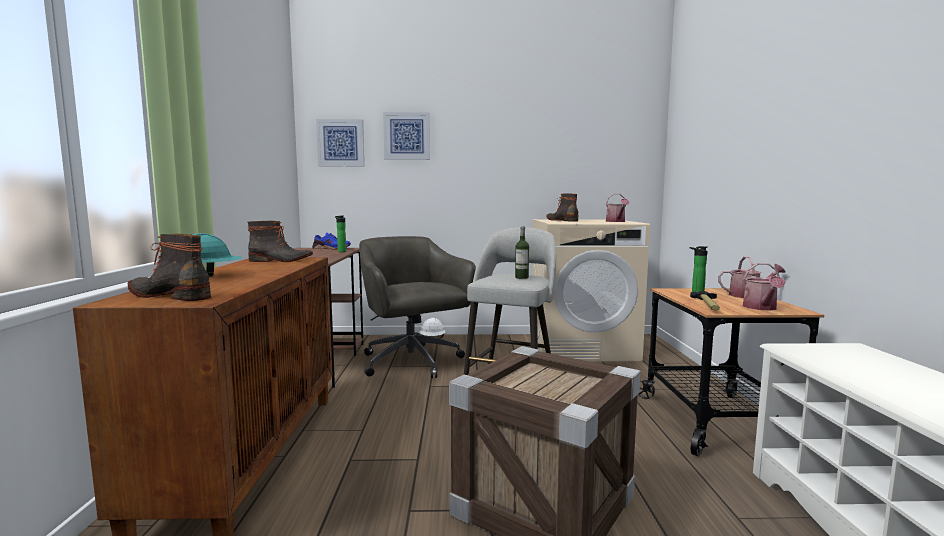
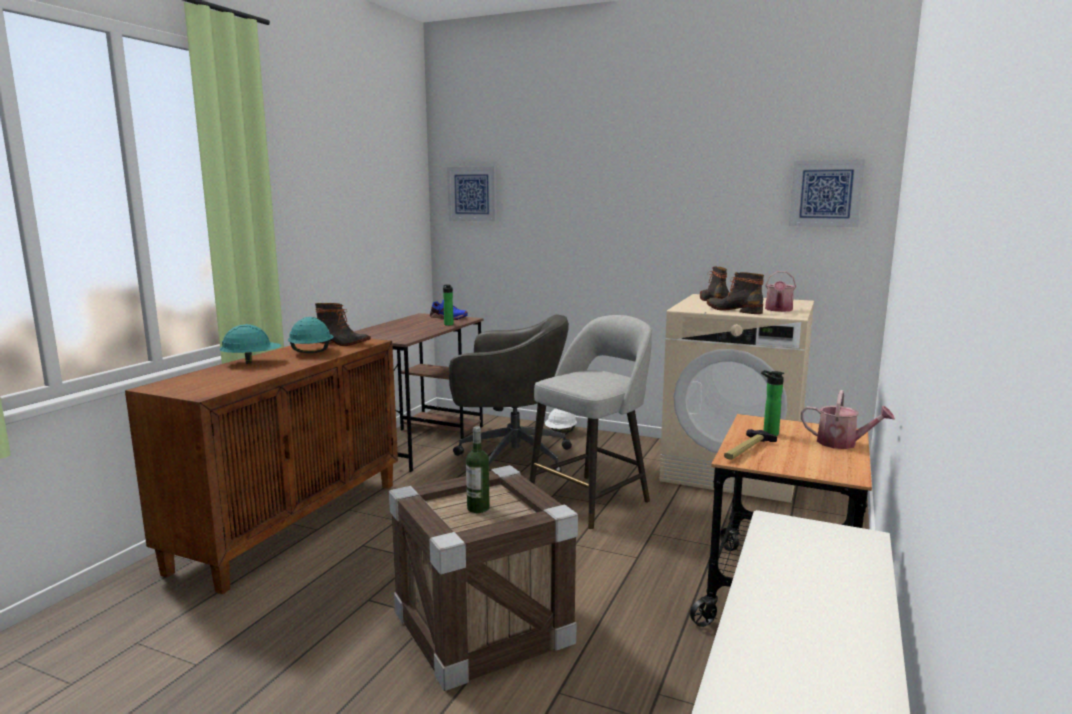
camera: 25 degrees right, 5 degrees up
(172, 295) = (194, 384): boot -> boot (734, 310)
(262, 267) = (311, 352): none -> turquoise hard hat
(407, 136) = (543, 185): picture -> picture (826, 193)
(412, 363) = (510, 457): grey office chair -> grey office chair turned 105 degrees clockwise
(521, 277) = (599, 380): bottle -> bottle (478, 508)
(761, 308) = (807, 464): watering can -> none

